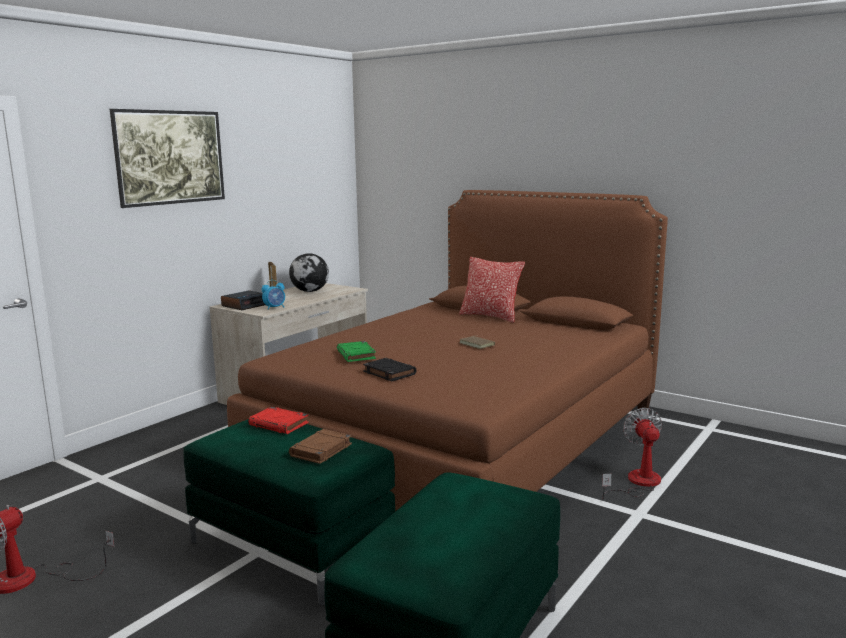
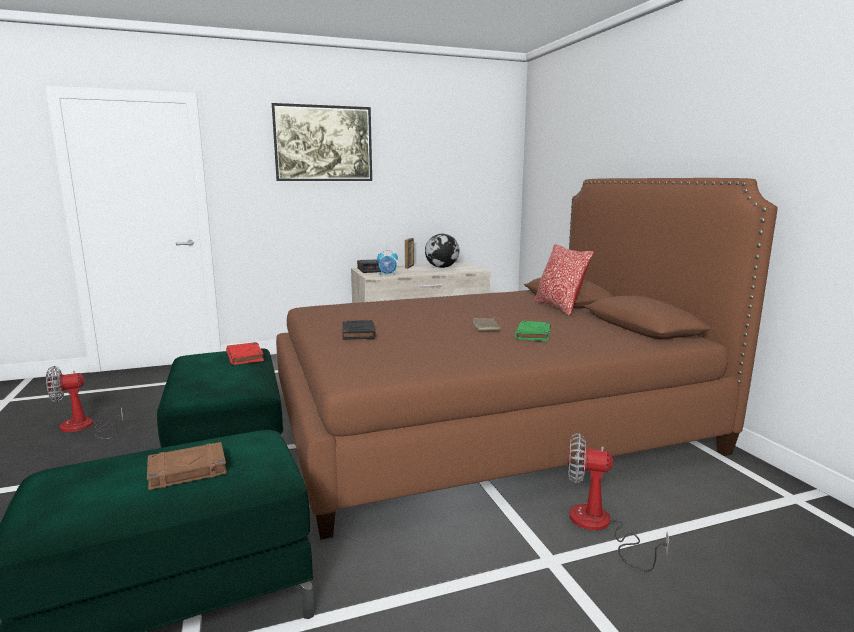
camera: 35 degrees right, 0 degrees up
(321, 450) = (223, 382): brown book -> brown book (186, 470)
(356, 355) = (366, 315): green book -> green book (533, 334)
(637, 483) = (599, 527): fan -> fan turned 105 degrees counterclockwise

